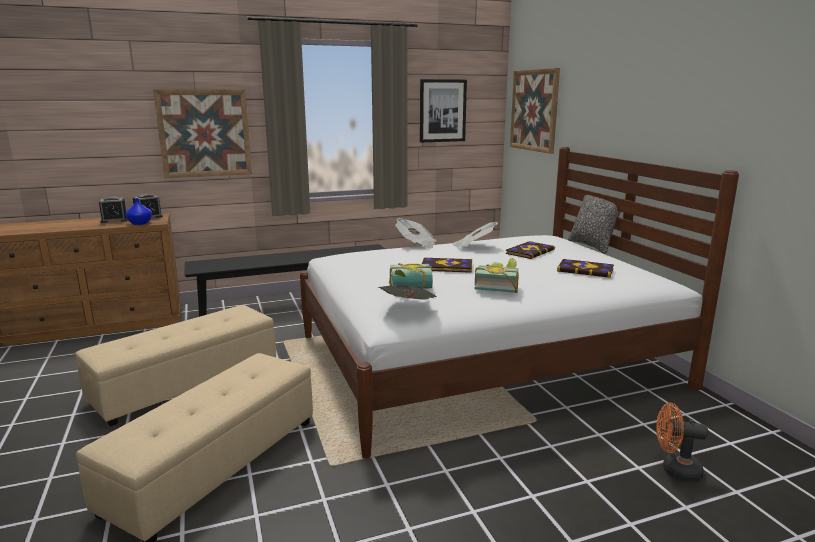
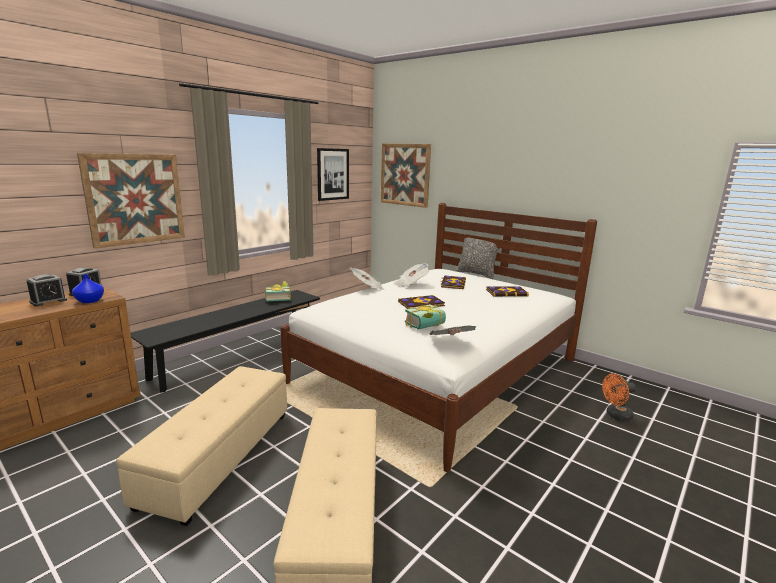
camera: 30 degrees left, 0 degrees up
(496, 287) = (478, 314): book -> book (278, 298)

